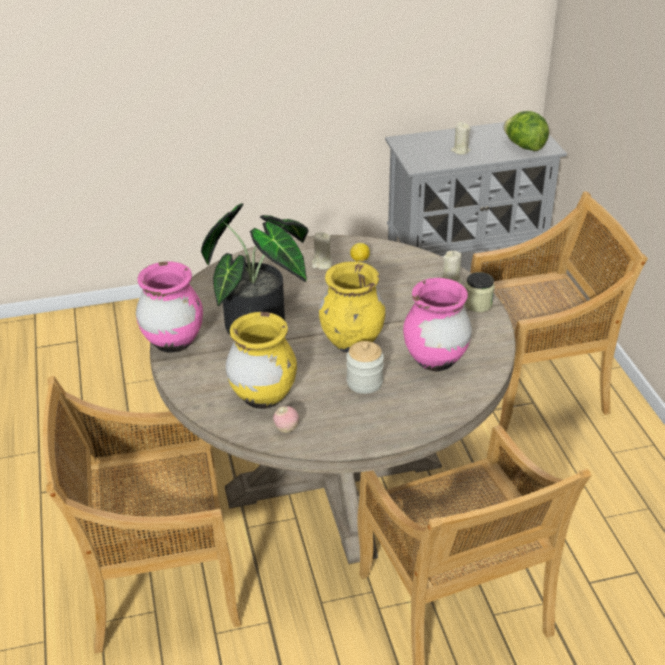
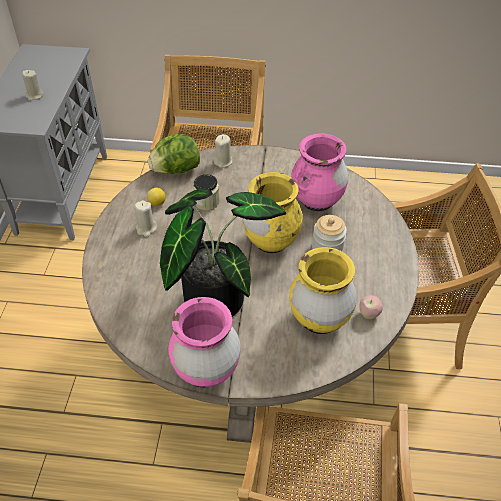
camera: 70 degrees left, 10 degrees up
(478, 304) = (259, 157): jar -> jar (206, 202)
(524, 146) = (60, 63): lettuce -> lettuce (176, 170)

